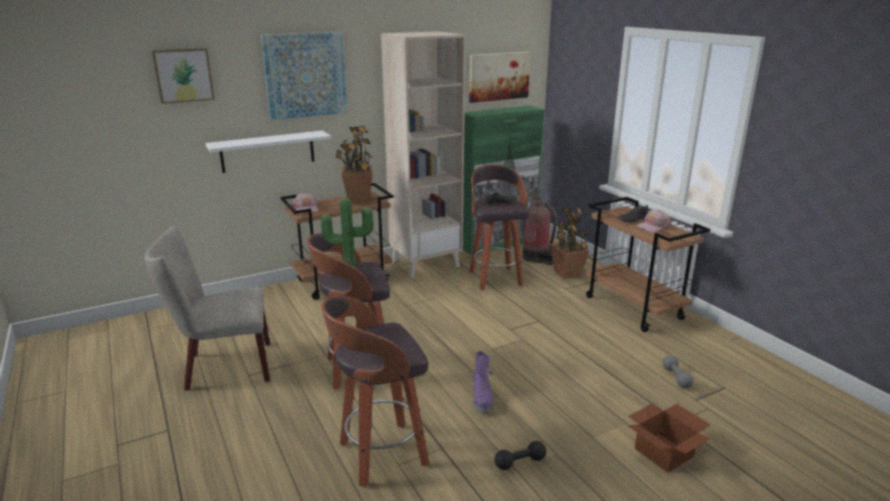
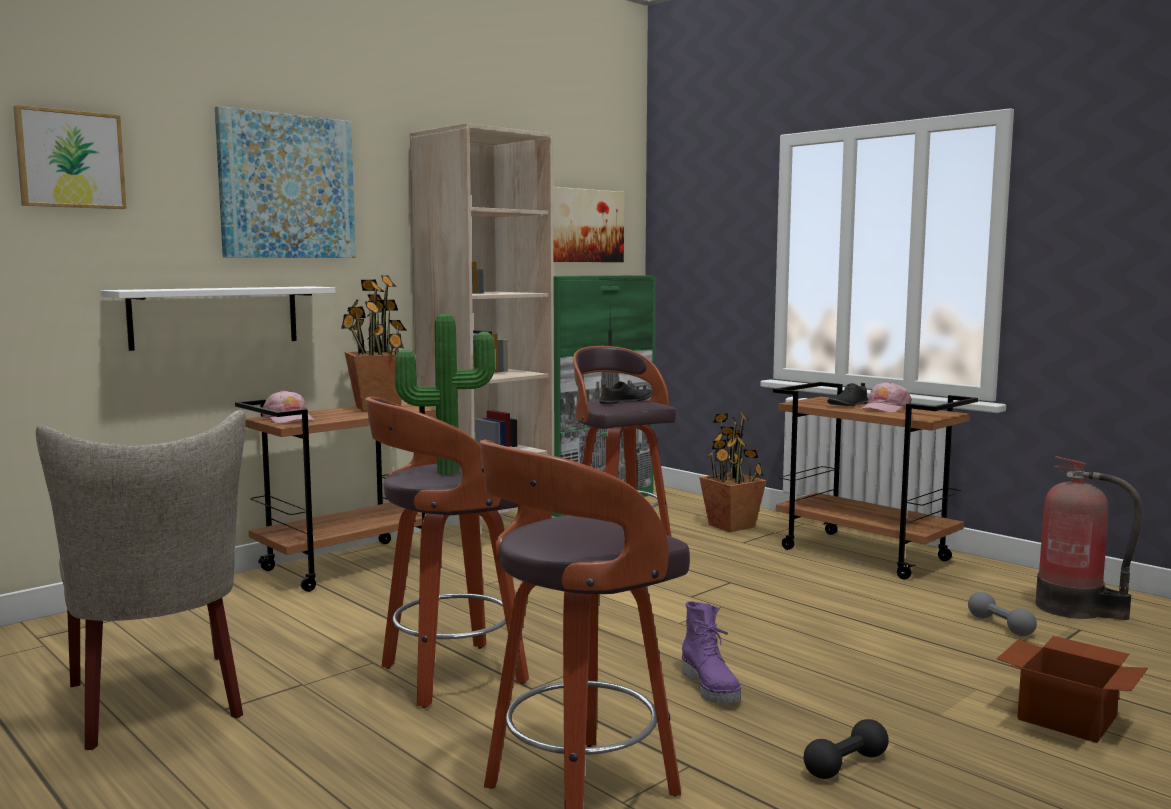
camera: 15 degrees left, 15 degrees down
(222, 367) = (159, 704): beige chair -> beige chair turned 90 degrees counterclockwise
(537, 258) = (669, 513): fire extinguisher -> fire extinguisher (1075, 609)

